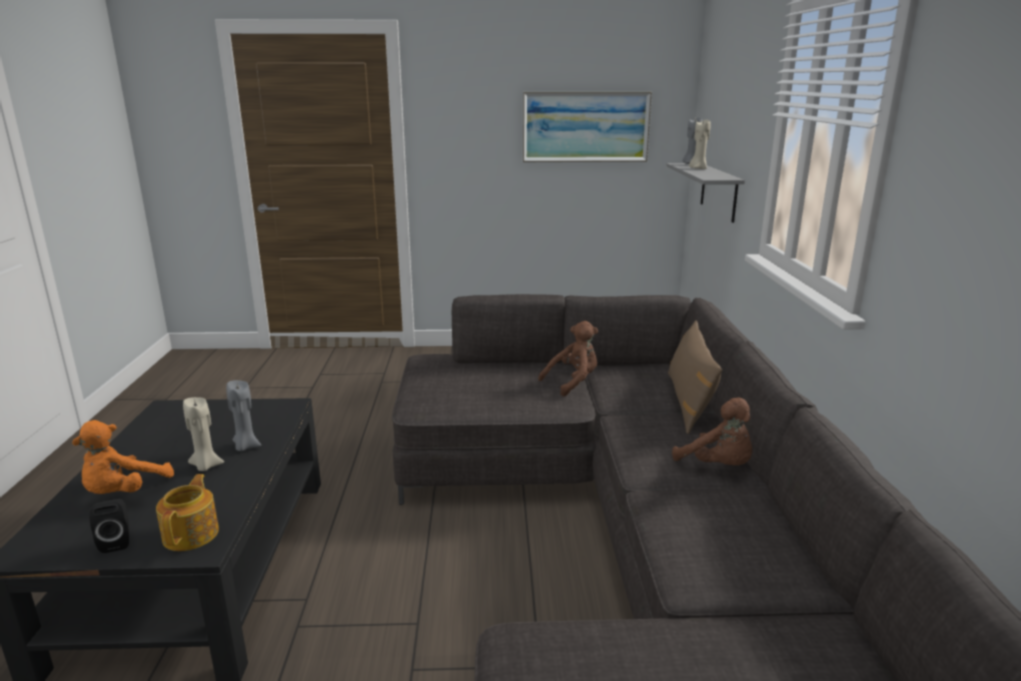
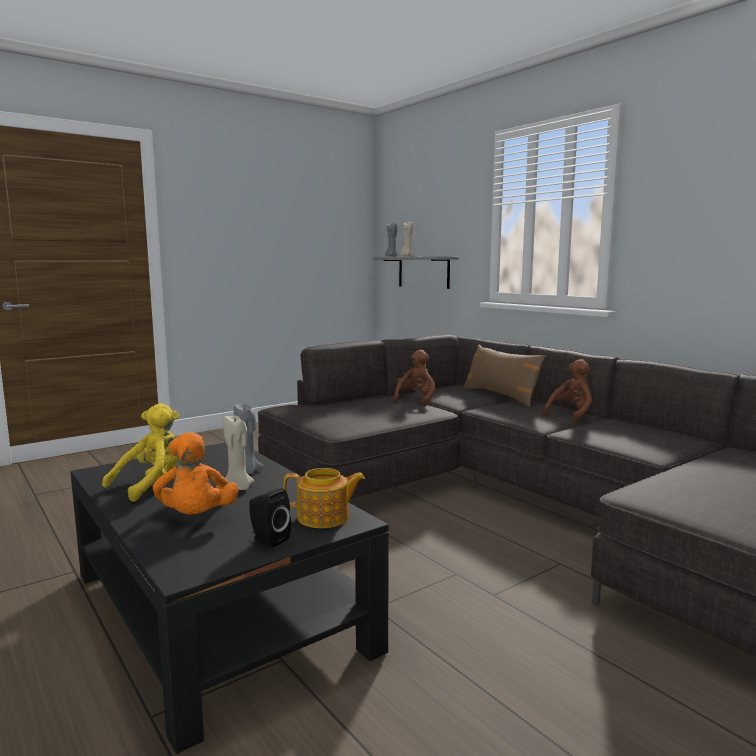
camera: 35 degrees left, 10 degrees down
(165, 438) = (151, 485): none -> yellow plush toy
(192, 534) = (324, 518): teapot -> teapot turned 120 degrees clockwise
(585, 127) = (305, 231): picture -> none
(718, 466) = (571, 414): brown plush toy -> brown plush toy turned 60 degrees counterclockwise

